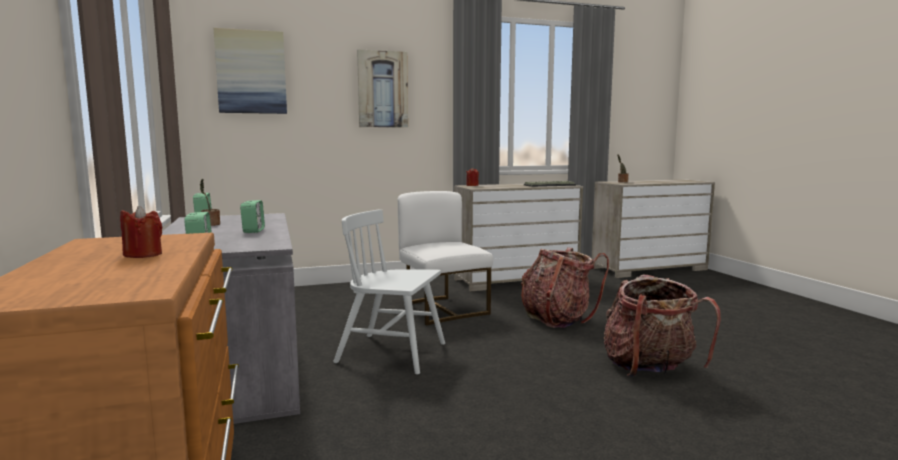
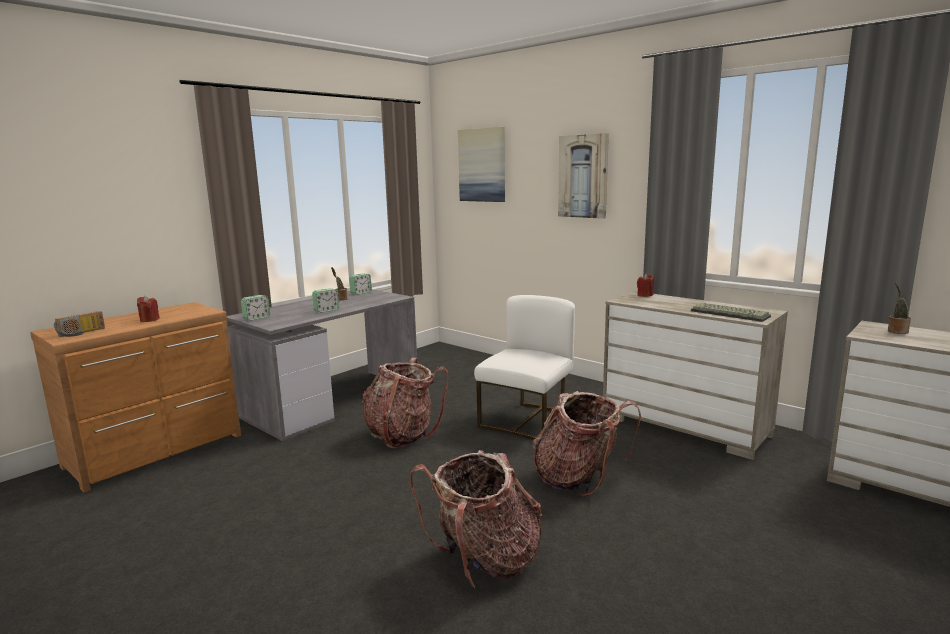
camera: 60 degrees right, 5 degrees up
(117, 283) = (82, 333): none -> radio
(392, 353) = (402, 434): white chair -> backpack

